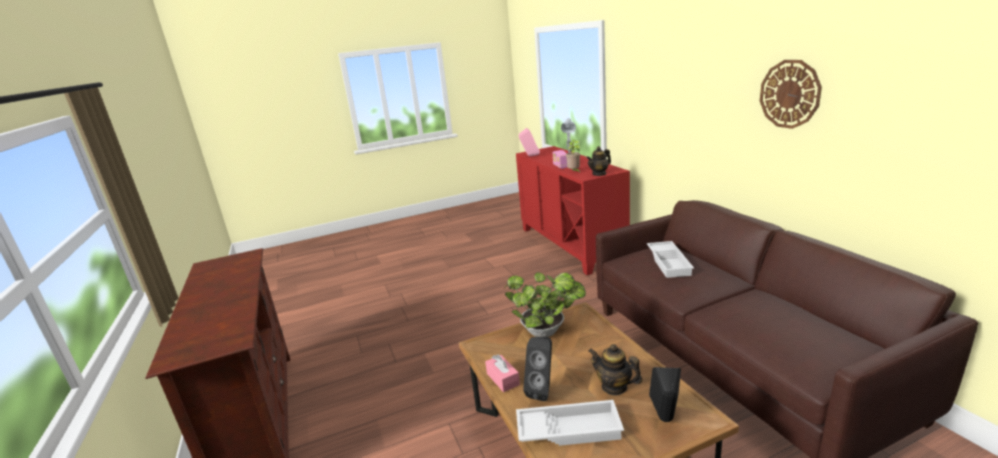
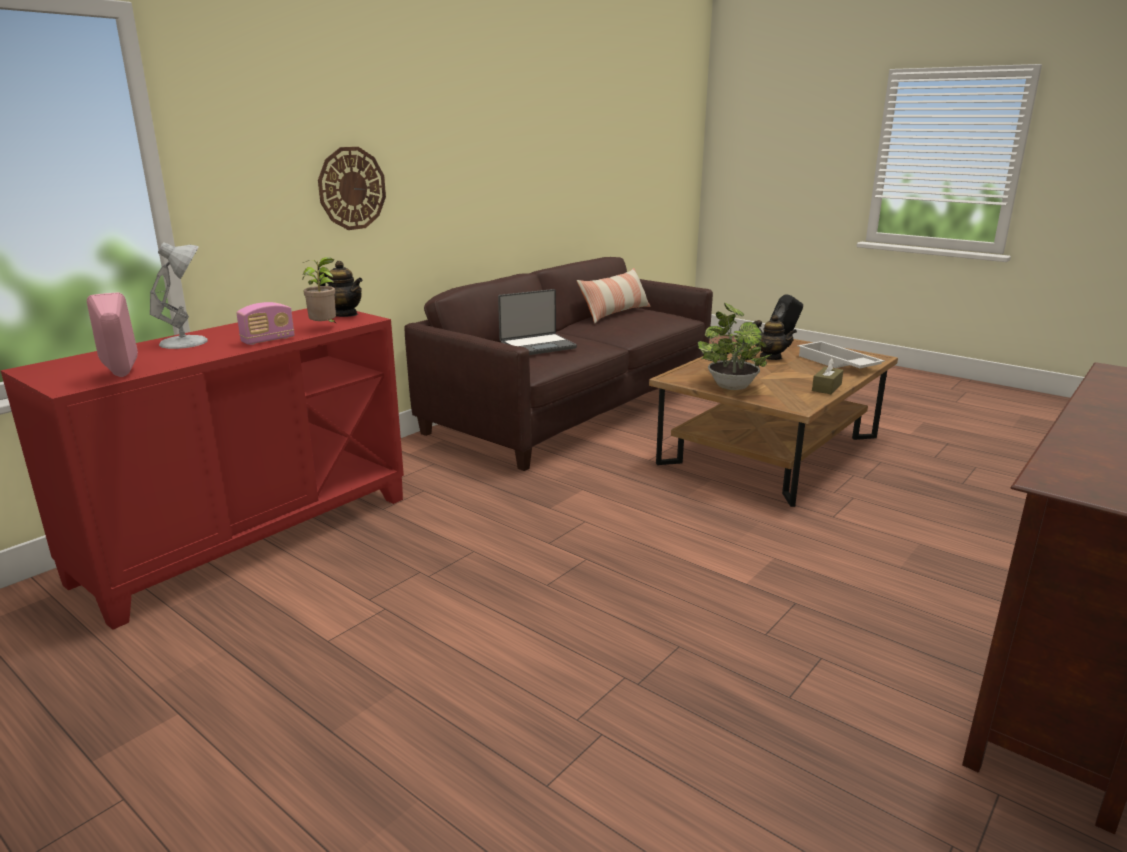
camera: 120 degrees left, 0 degrees up
(503, 379) = (826, 387): pink tissue box -> brown tissue box
(543, 390) = (813, 374): black speaker -> none
(614, 387) = (770, 357): teapot -> teapot turned 60 degrees counterclockwise
(669, 262) = (537, 346): white tray -> laptop
(789, 94) = (493, 138): wall clock -> wall clock (352, 188)
(808, 320) = (615, 313): none -> pillow

